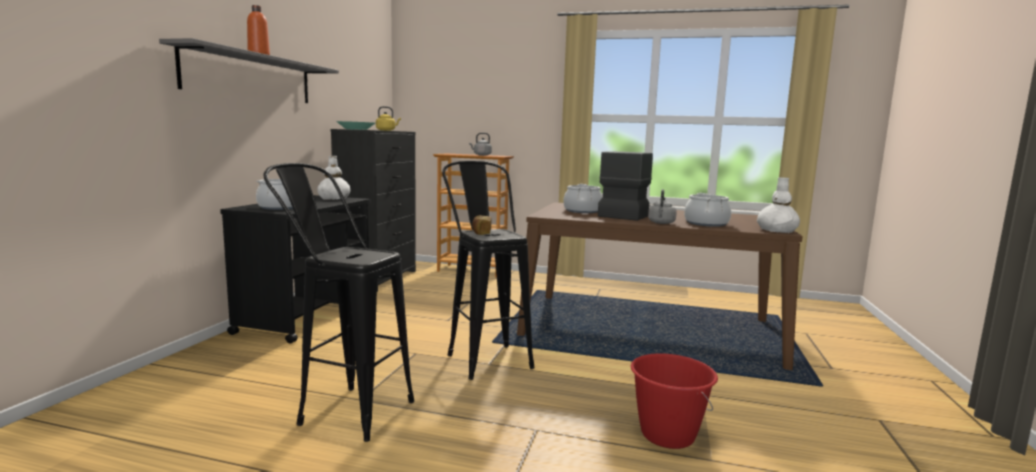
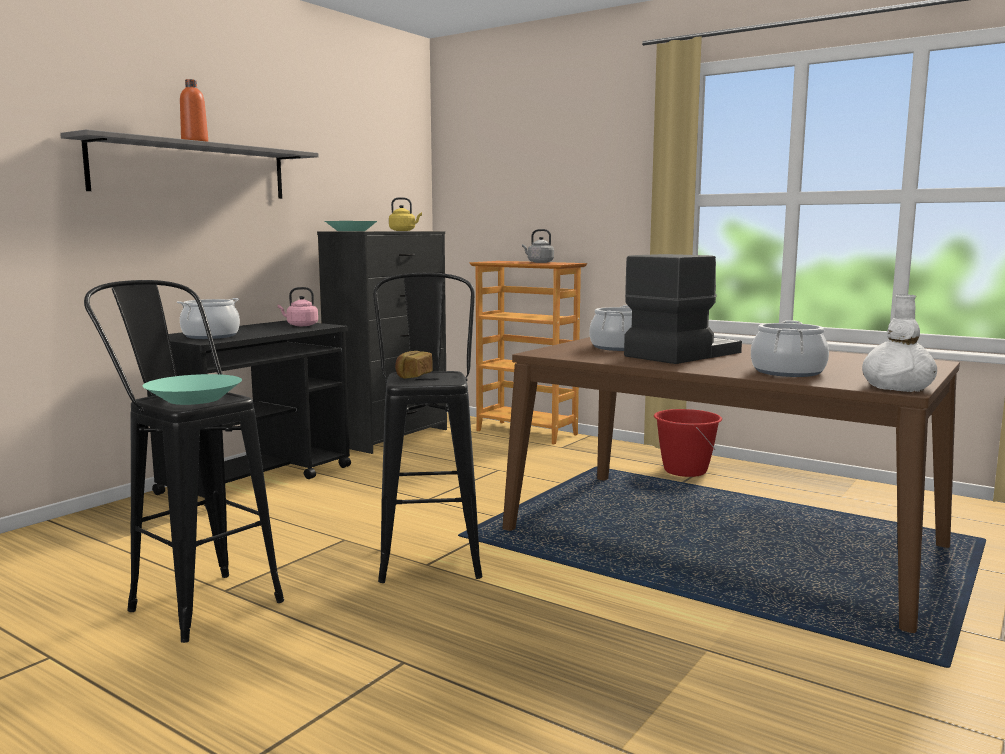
camera: 20 degrees right, 0 degrees up
(334, 199) = (300, 325): white vase -> pink kettle
(357, 255) = (194, 399): none -> turquoise bowl
(661, 223) = (707, 369): grey kettle -> none
(667, 435) = (587, 700): red bucket -> red bucket (685, 470)

